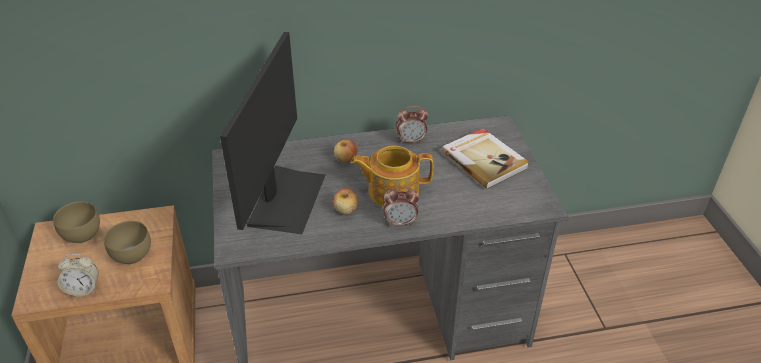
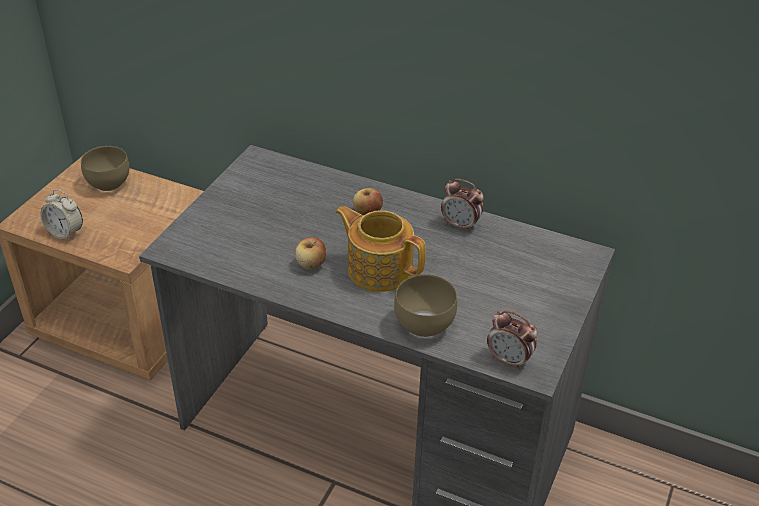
camera: 35 degrees right, 0 degrees up
(134, 255) = (131, 223): brown bowl -> brown bowl (426, 326)
(285, 198) = (266, 224): monitor -> none
(400, 222) = (351, 305): alarm clock -> alarm clock (509, 360)
(484, 160) = (521, 285): book -> none

